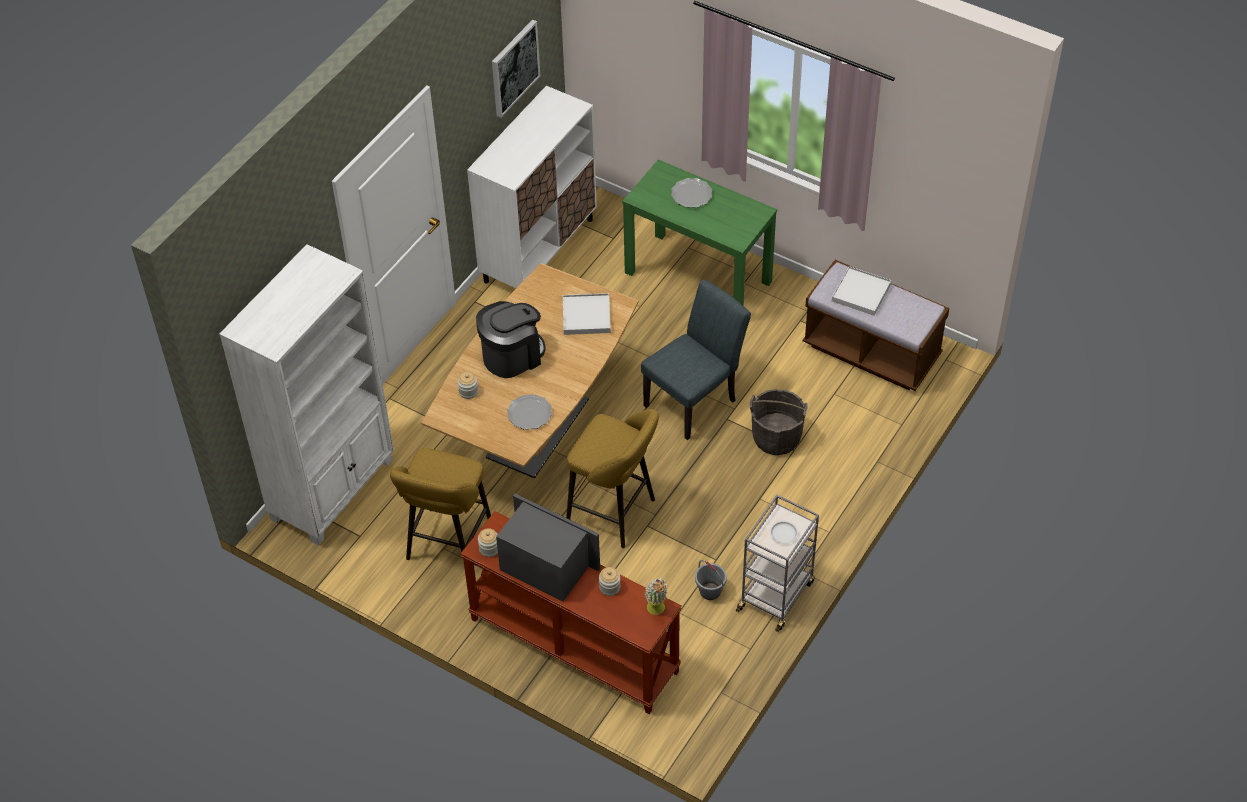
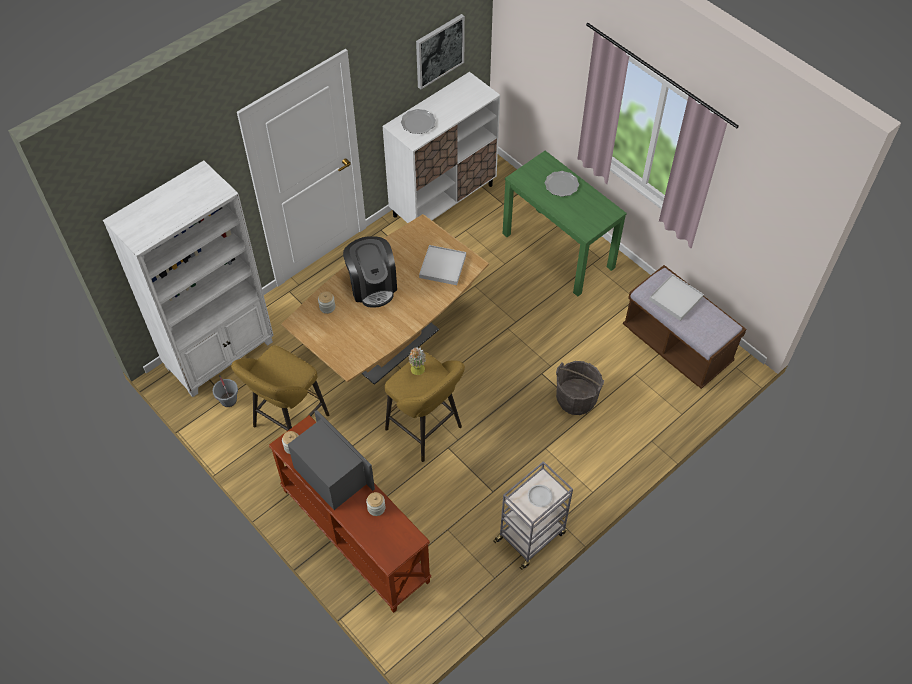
camera: 15 degrees right, 5 degrees up
(512, 355) = (372, 285): coffee machine -> coffee machine turned 90 degrees clockwise
(529, 413) = (367, 338): plate -> plate (418, 123)
(657, 611) = (407, 540): potted plant -> potted plant (417, 372)
(695, 400) = (522, 351): grey chair -> none
(710, 591) = (479, 518): grey bucket -> grey bucket (228, 400)

